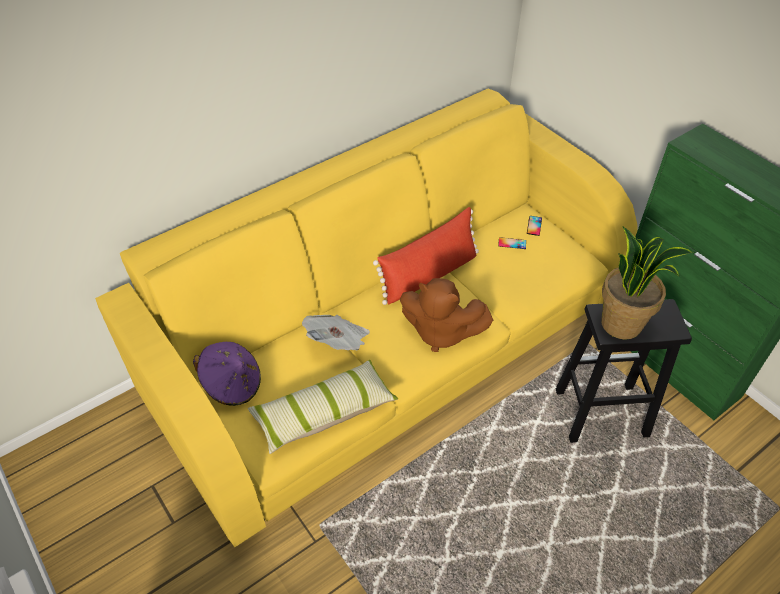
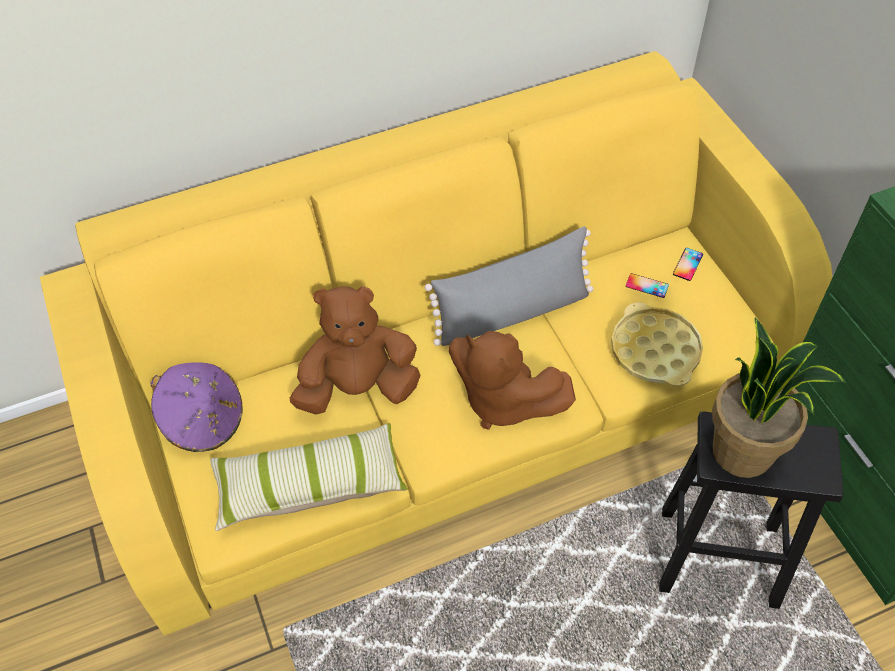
camera: 15 degrees right, 5 degrees up
(338, 342) = (358, 388): newspaper -> brown plush toy
(429, 275) = (512, 312): red pillow -> grey pillow
(531, 282) = (655, 350): none -> yellow tray

